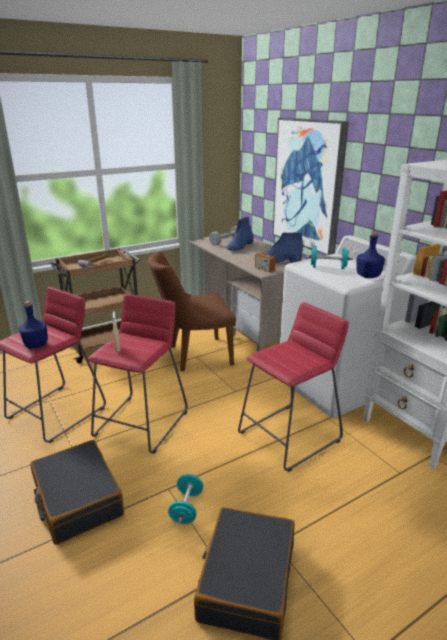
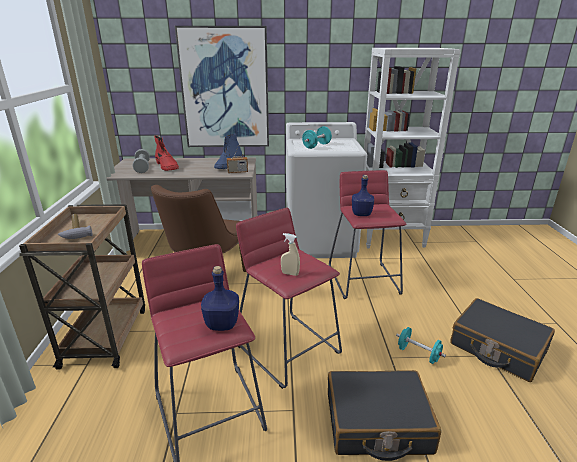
camera: 60 degrees left, 0 degrees up
(240, 247) = (167, 166): blue boot -> red boot
(367, 276) = (346, 143): blue bottle -> blue bottle (361, 214)

